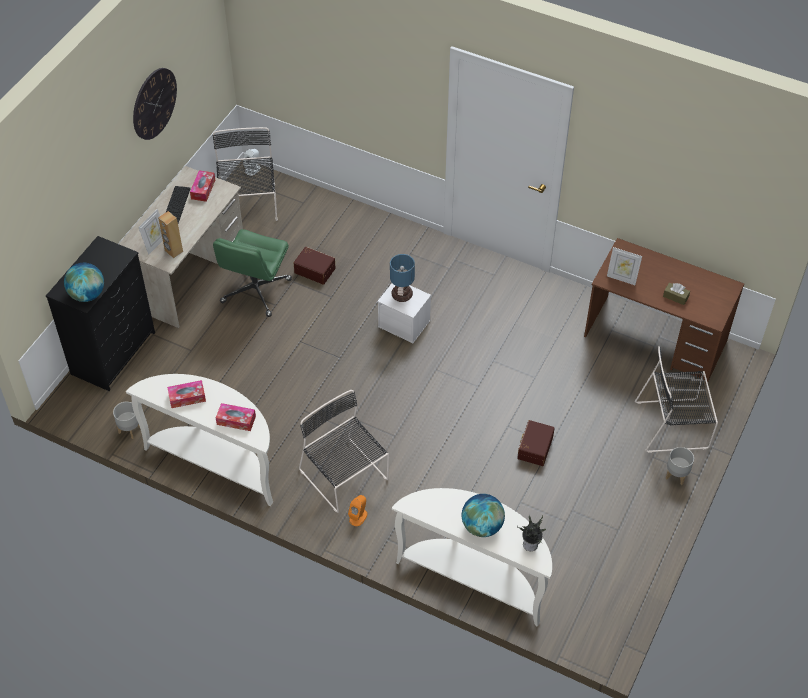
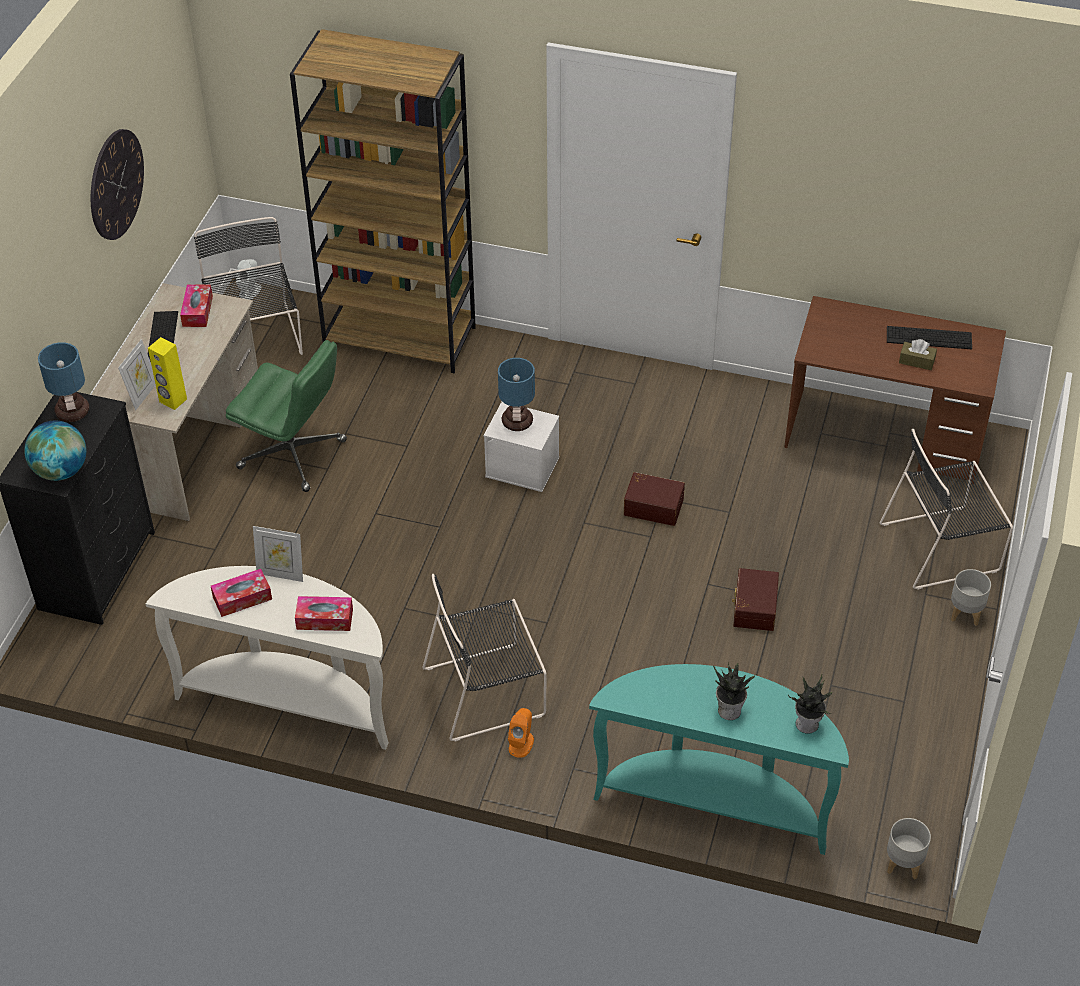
camera: 10 degrees left, 5 degrees down
(103, 254) = (73, 412): none -> table lamp
(130, 429) = (146, 674): grey planter -> grey planter (903, 863)
(173, 251) = (173, 400): brown speaker -> yellow speaker
(256, 291) = (293, 454): green office chair -> green office chair turned 75 degrees counterclockwise
(315, 270) = (374, 413): brown storage box -> brown storage box (653, 506)
(345, 217) = (401, 337): none -> brown bookcase
(345, 477) = (488, 691): black chair -> black chair turned 60 degrees counterclockwise
(474, 577) = (714, 801): white console table -> turquoise console table
(482, 526) = (729, 710): globe -> potted plant
(621, 278) = (834, 347): picture frame -> picture frame (281, 574)
(689, 281) = (929, 338): none -> keyboard

